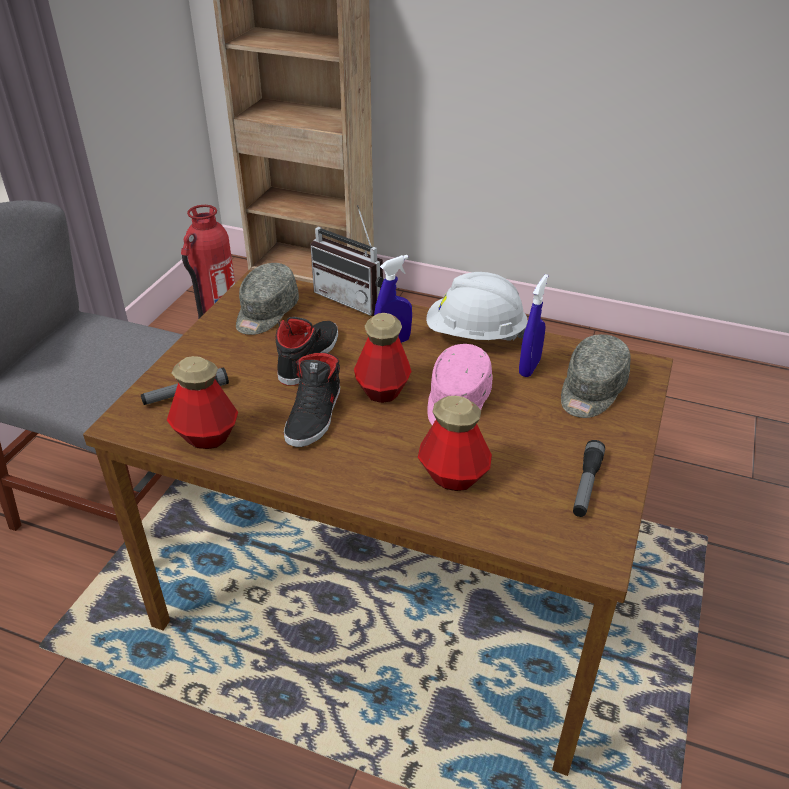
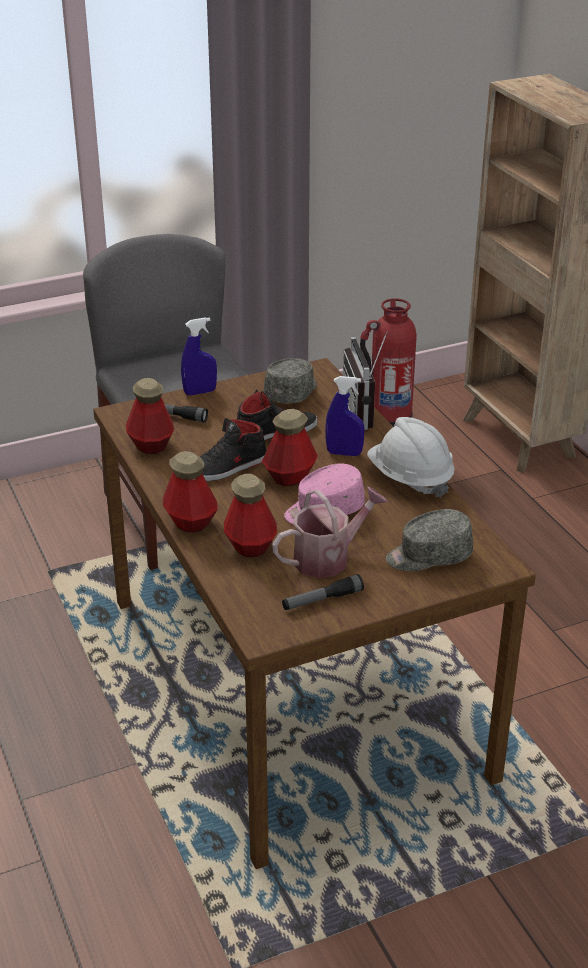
camera: 45 degrees right, 5 degrees down
(266, 313) = (292, 392): grey cap -> grey cap turned 135 degrees clockwise
(365, 489) = (191, 522): none -> bottle
(528, 443) = (328, 557): none -> watering can
(529, 367) = (411, 518): blue spray bottle -> blue spray bottle (200, 392)

